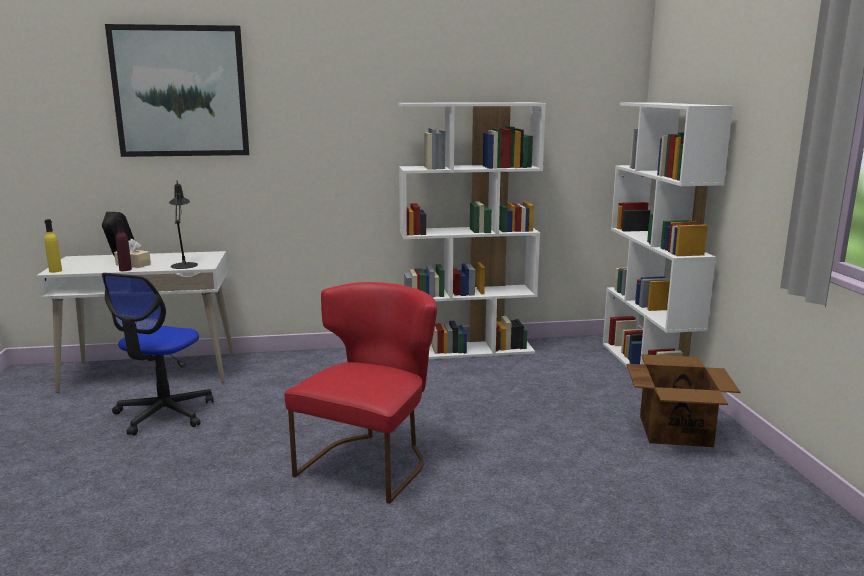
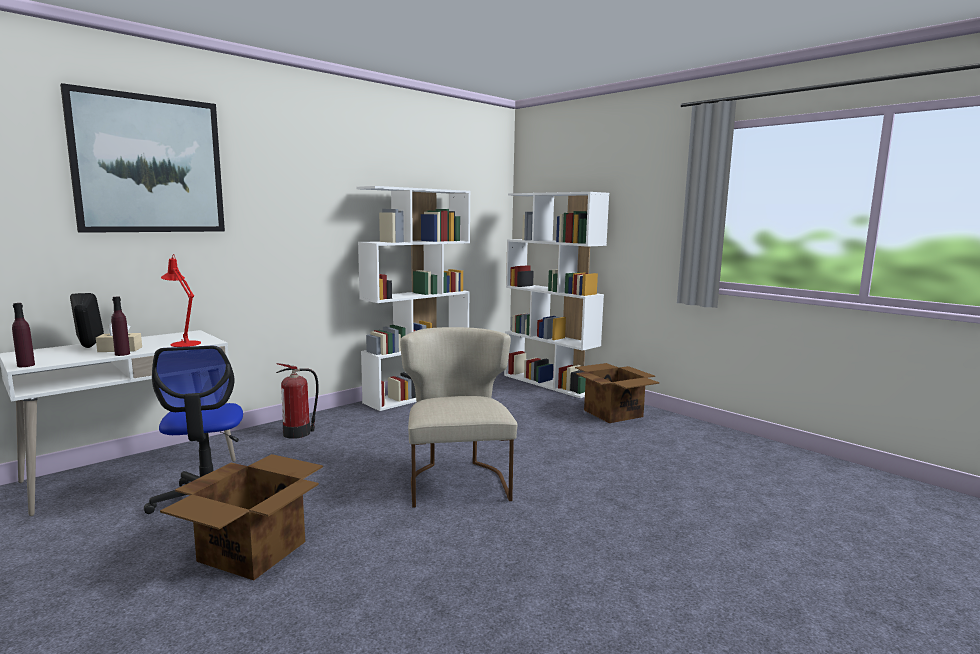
camera: 35 degrees left, 5 degrees down
(55, 271) = (26, 365): yellow bottle -> purple bottle
(134, 472) = (254, 550): none -> cardboard box
(184, 264) = (184, 343): black table lamp -> red table lamp
(305, 367) = (298, 433): none -> fire extinguisher
(370, 461) = (457, 480): red chair -> beige chair

